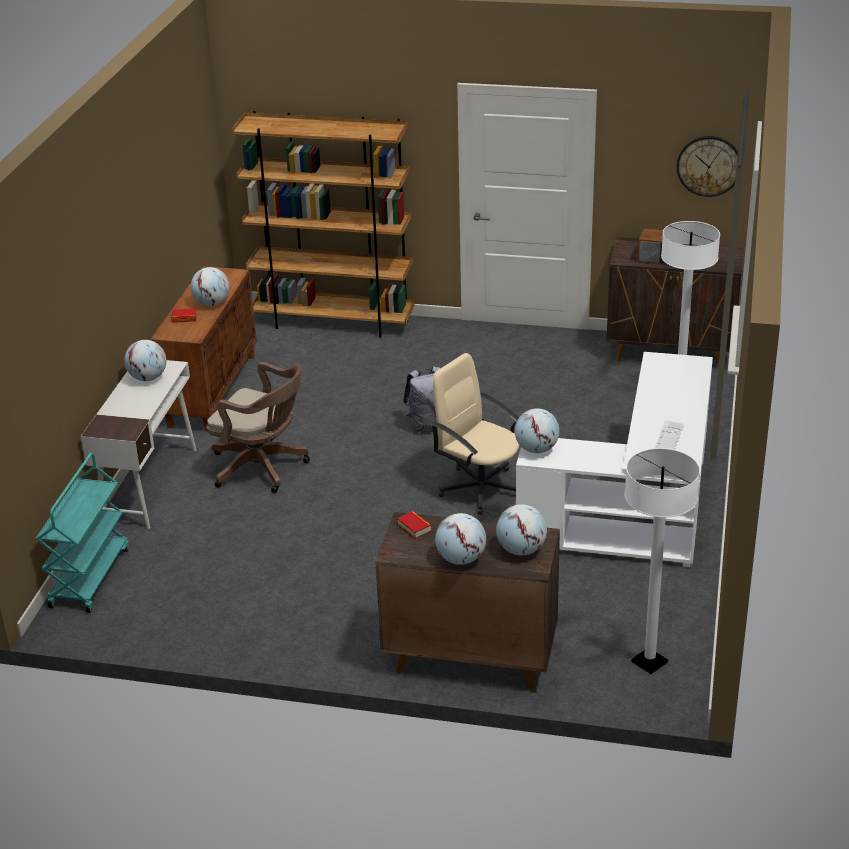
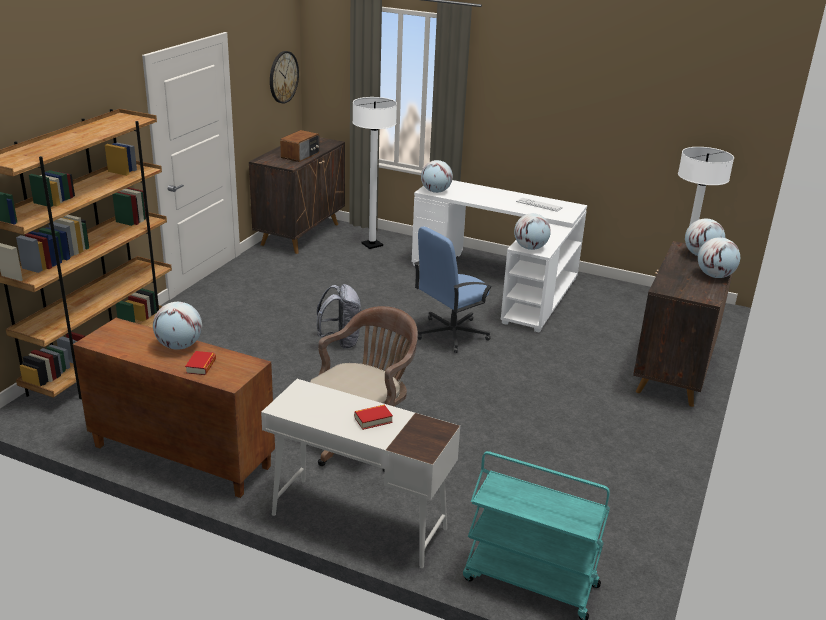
camera: 80 degrees left, 5 degrees down
(148, 378) = (319, 407): globe -> globe (436, 191)
(414, 527) = (672, 286): book -> book (373, 420)
(480, 488) = (451, 334): beige office chair -> blue office chair

